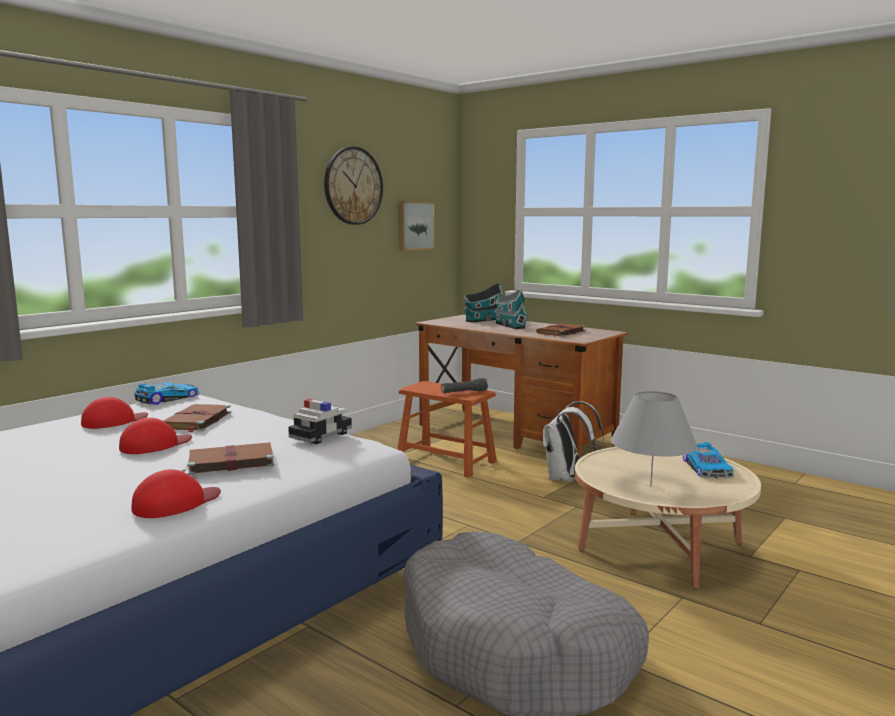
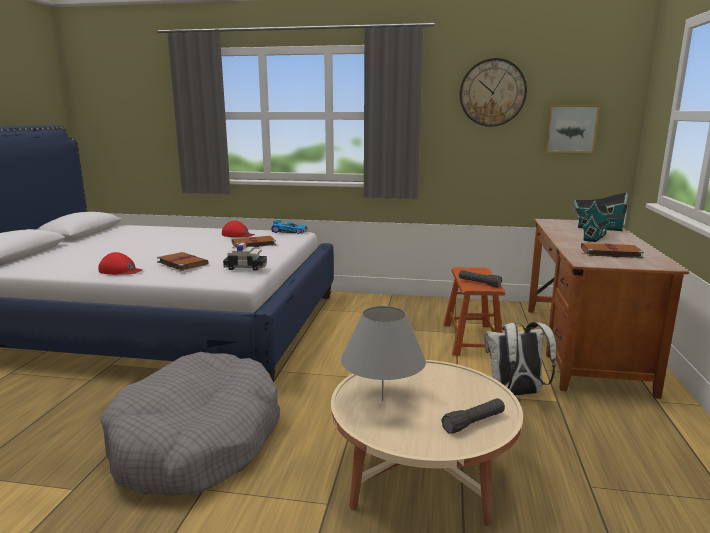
camera: 60 degrees right, 5 degrees up
(155, 445) = (204, 248): red cap -> none
(707, 468) = (473, 423): toy car -> black flashlight

